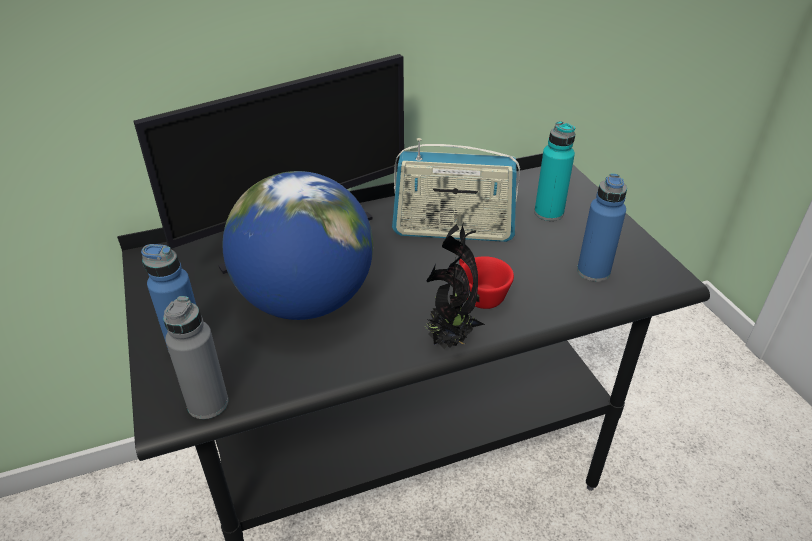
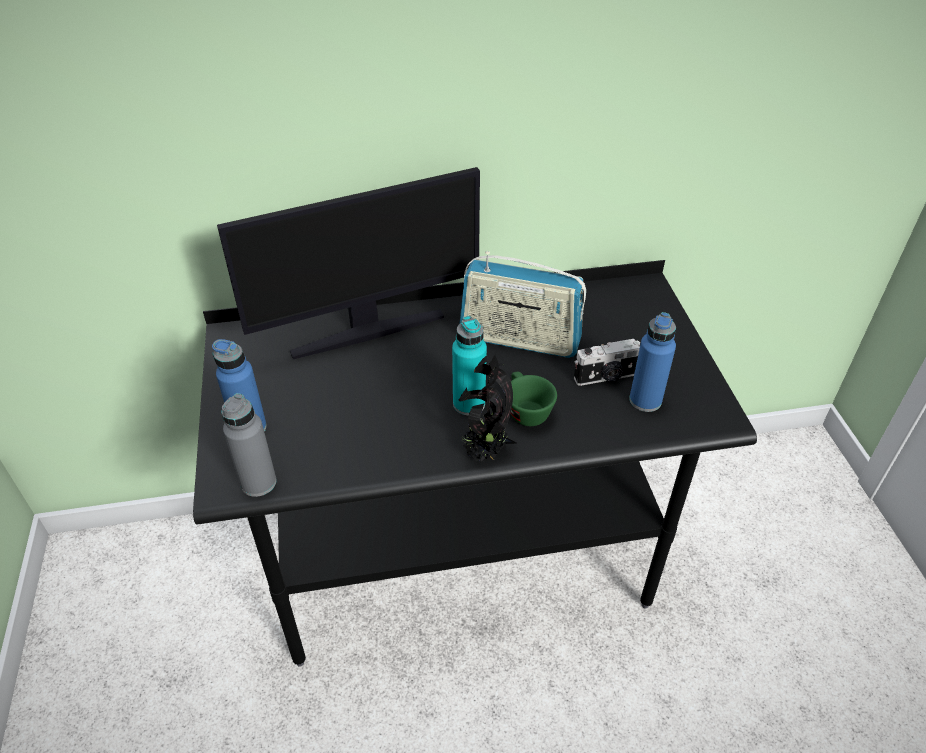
camera: 10 degrees right, 5 degrees up
(306, 300) = (363, 396): globe -> none
(478, 294) = (525, 410): red cup -> green cup
(548, 213) = (621, 331): turquoise bottle -> turquoise bottle (469, 404)
(548, 255) = (605, 377): none -> camera

